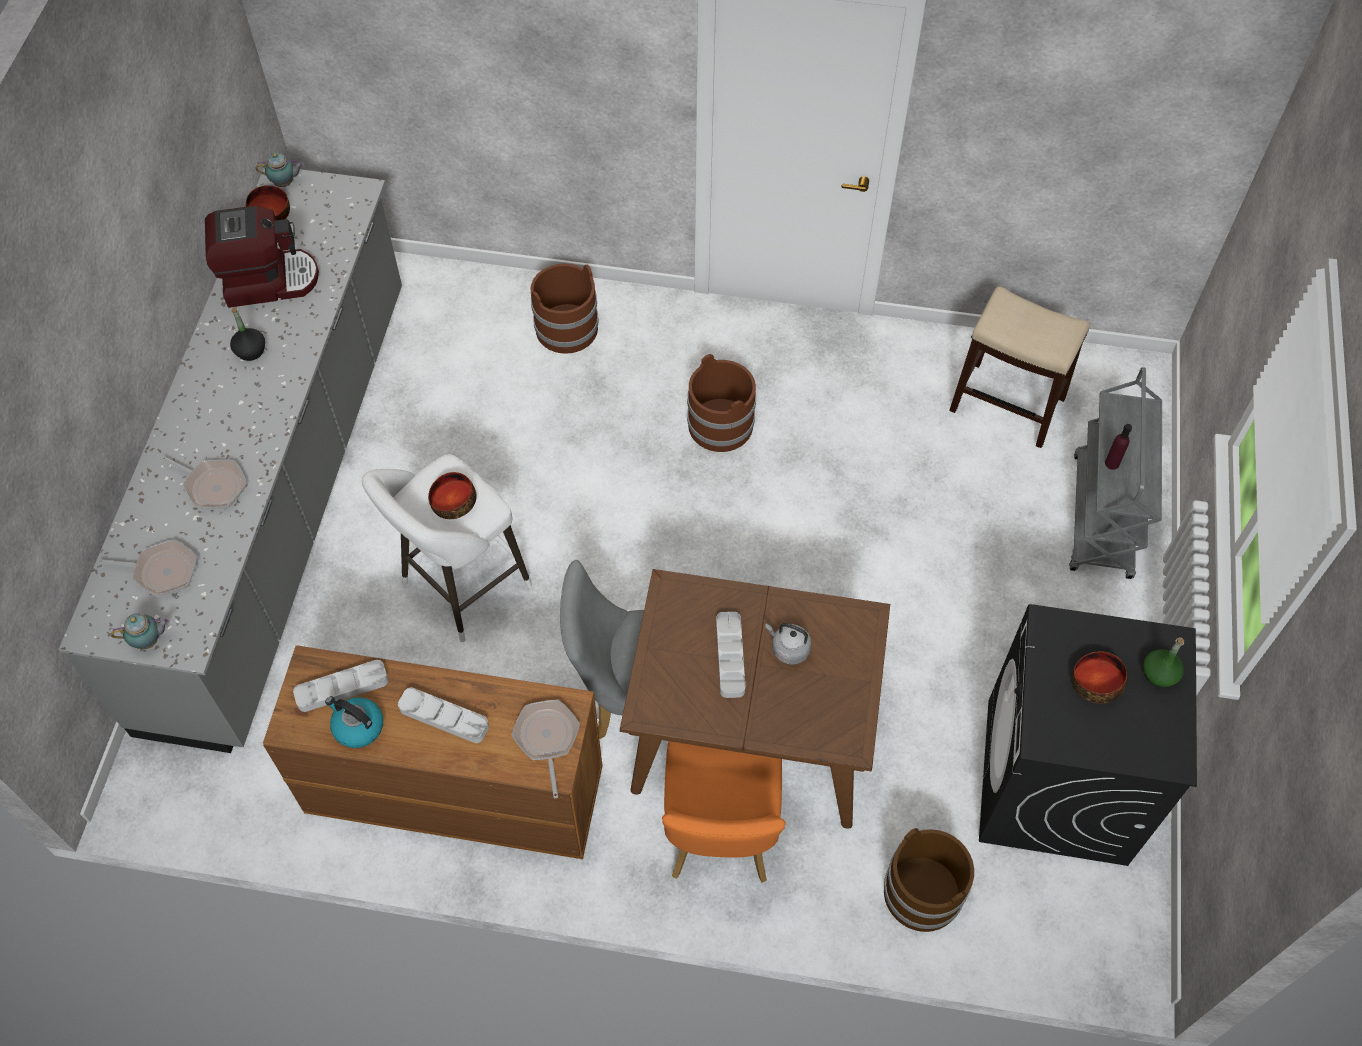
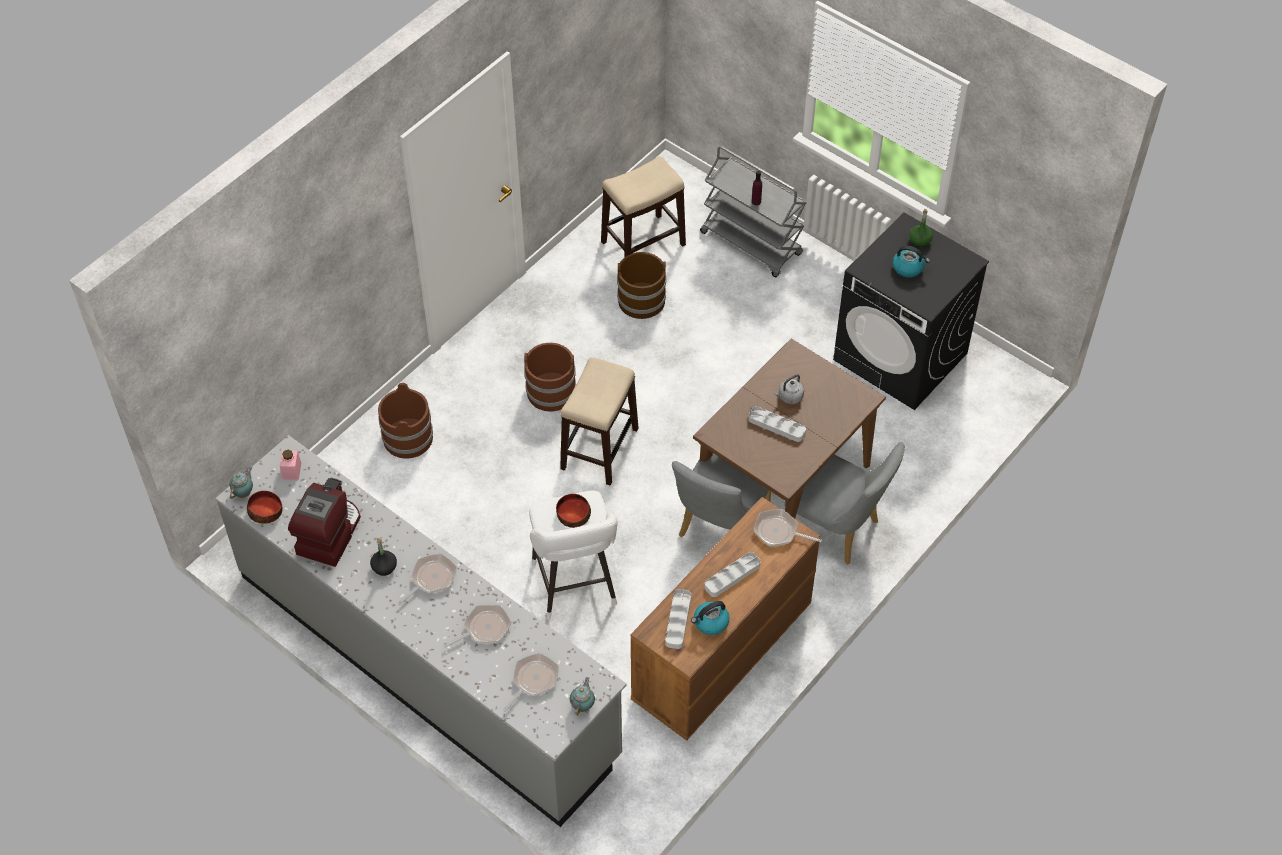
camera: 60 degrees left, 5 degrees down
(257, 401) = (431, 579): none -> frying pan
(337, 206) = (291, 471): none -> pink jar
(673, 513) = (600, 448): none -> stool
(720, 838) = (837, 530): orange chair -> grey chair
(923, 893) = (928, 451): brown bucket -> brown bucket (642, 300)
(1096, 682) = (908, 268): bowl -> kettle

